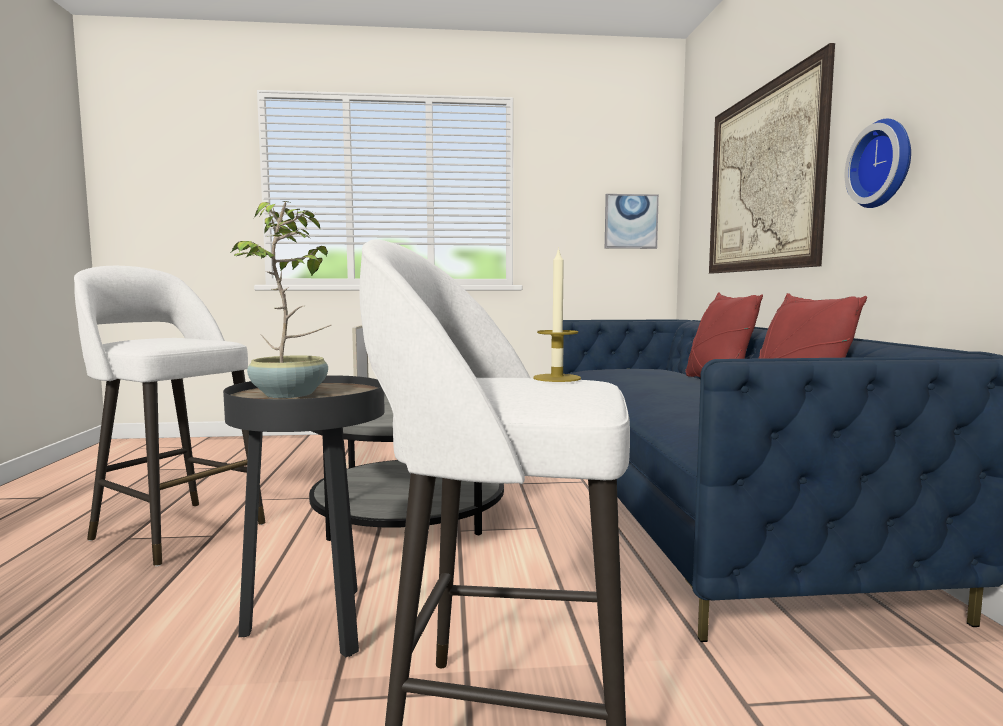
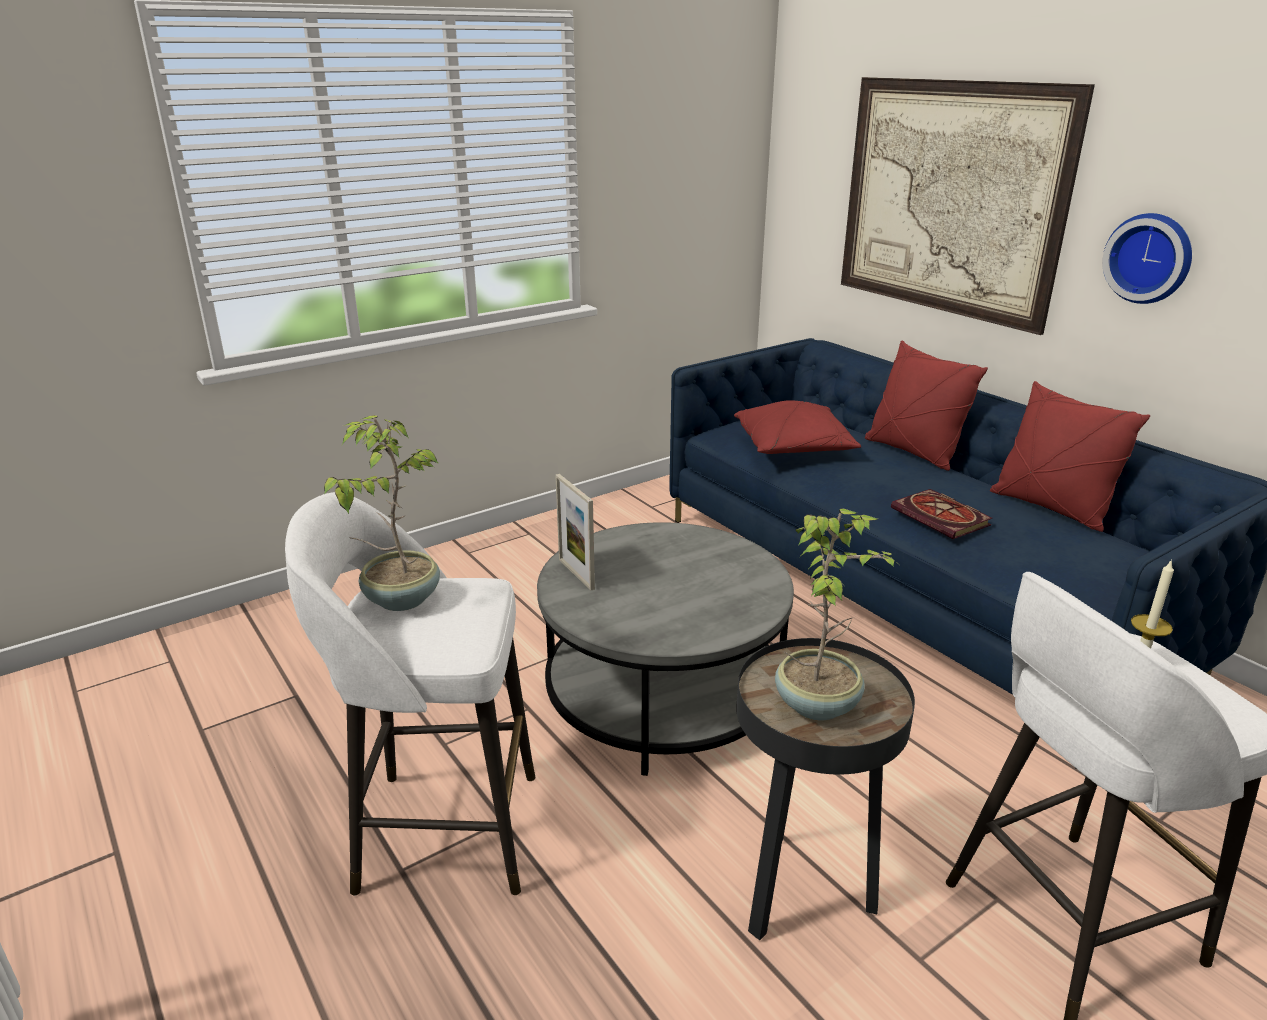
camera: 30 degrees left, 20 degrees up
(170, 337) = (400, 599): none -> potted plant
(620, 375) = (794, 448): none -> red pillow
(630, 221) = (716, 196): picture -> none
(669, 400) = (943, 518): none -> book

